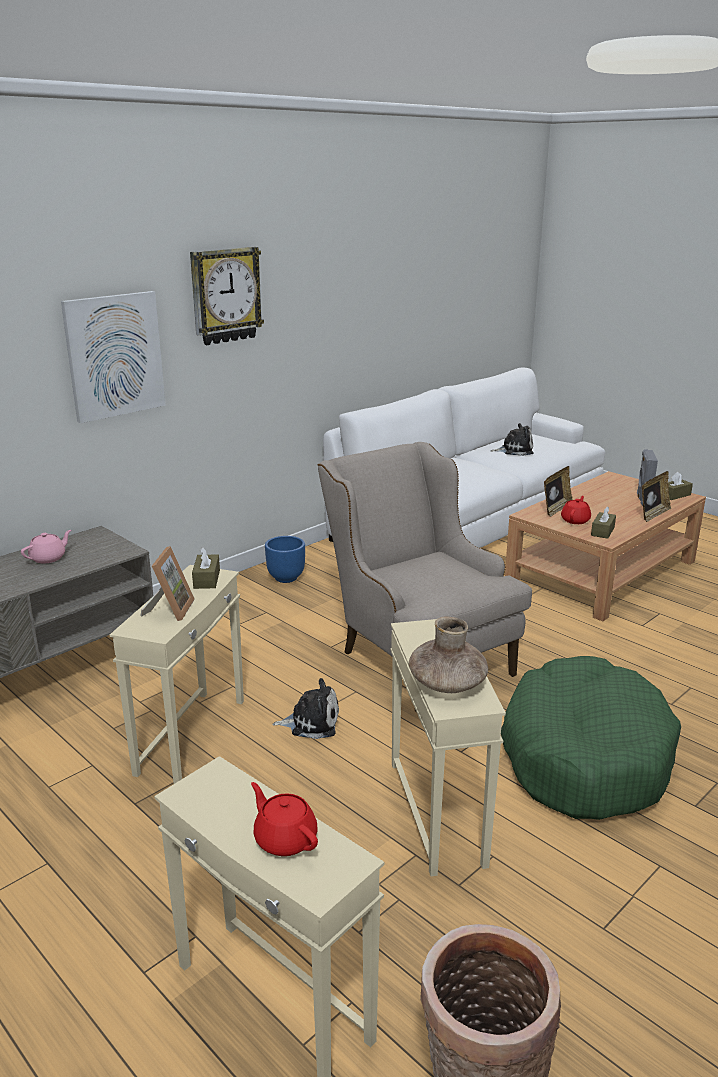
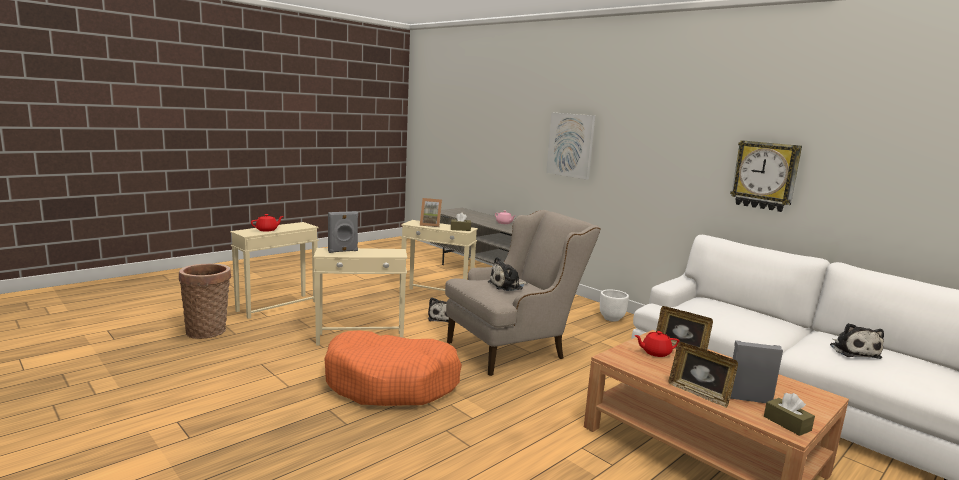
camera: 90 degrees right, 10 degrees down
(225, 295) = (638, 126): wall clock -> wall clock (765, 175)
(286, 578) = (611, 319): blue planter -> white planter
(447, 684) = (343, 251): brown vase -> grey speaker
(448, 570) = (507, 286): none -> plush toy
(575, 520) = (655, 352): red teapot -> red teapot turned 150 degrees clockwise
(584, 756) = (391, 383): green dog bed -> orange dog bed
(602, 531) = (632, 359): brown tissue box -> none

